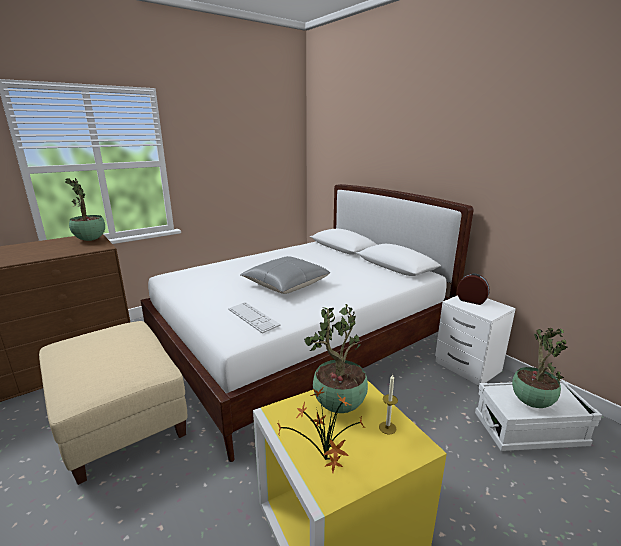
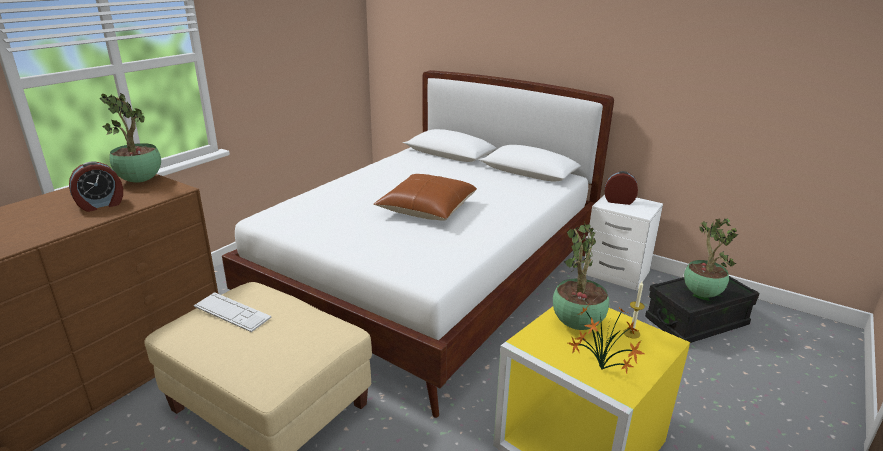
camera: 20 degrees left, 5 degrees up
(47, 251) = (101, 205): none -> alarm clock
(253, 317) = (428, 253): keyboard -> keyboard (232, 312)
(285, 284) = (427, 209): grey pillow -> brown pillow
(529, 430) = (696, 322): white storage box -> black storage box

